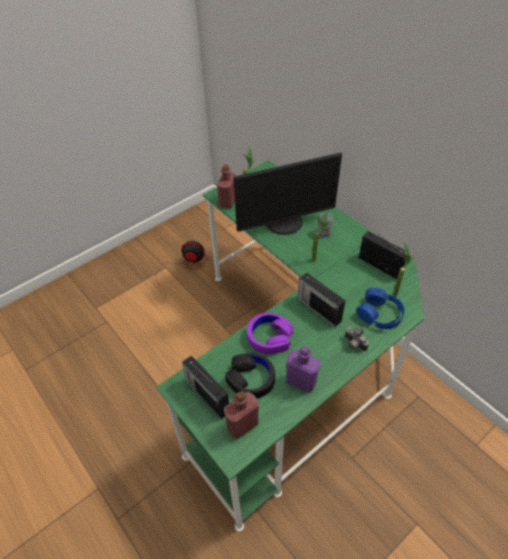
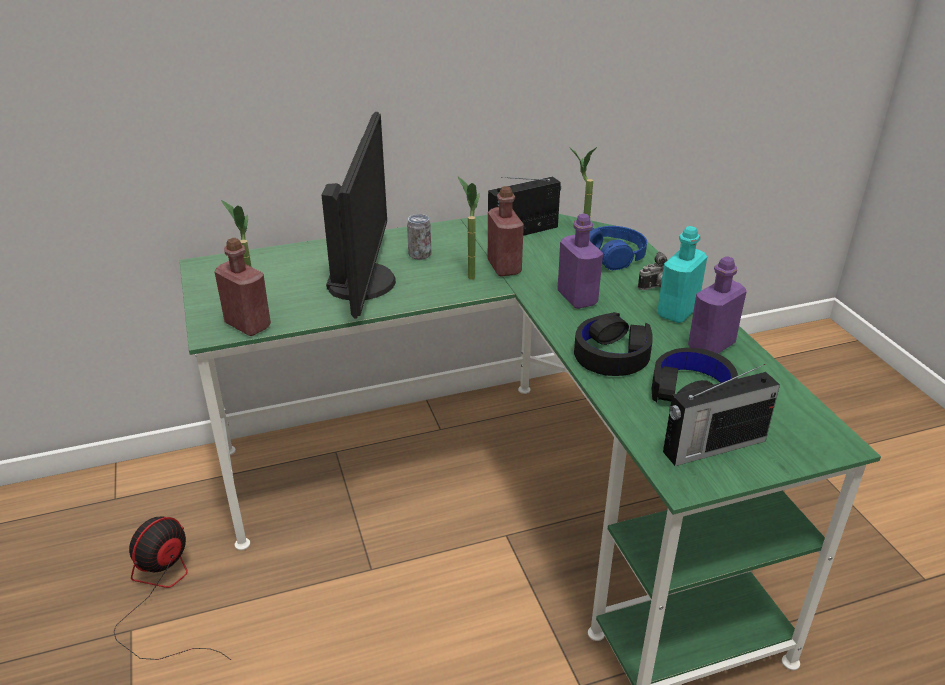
camera: 70 degrees left, 15 degrees down
(242, 425) = (781, 420): red bottle -> red bottle (504, 267)
(269, 337) = (612, 354): purple headphones -> black headphones
(318, 309) = (577, 298): radio -> purple bottle
(330, 359) = (677, 312): none -> turquoise bottle

